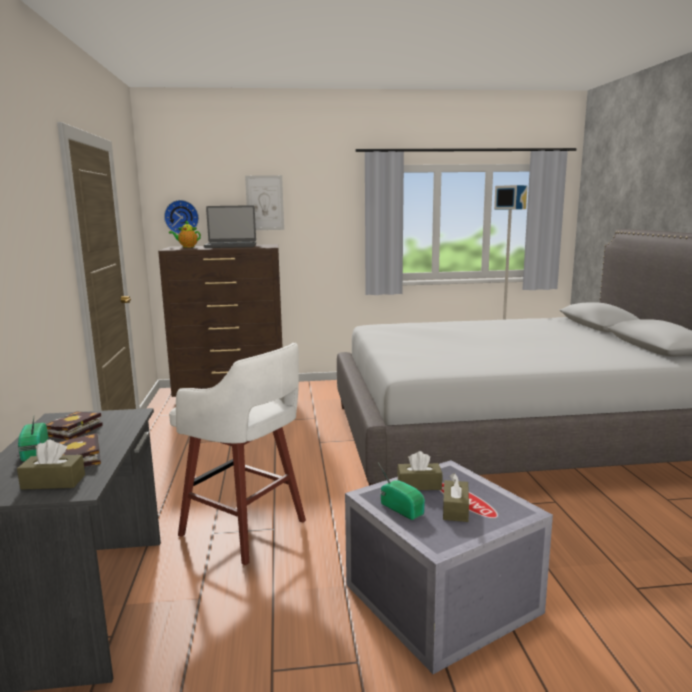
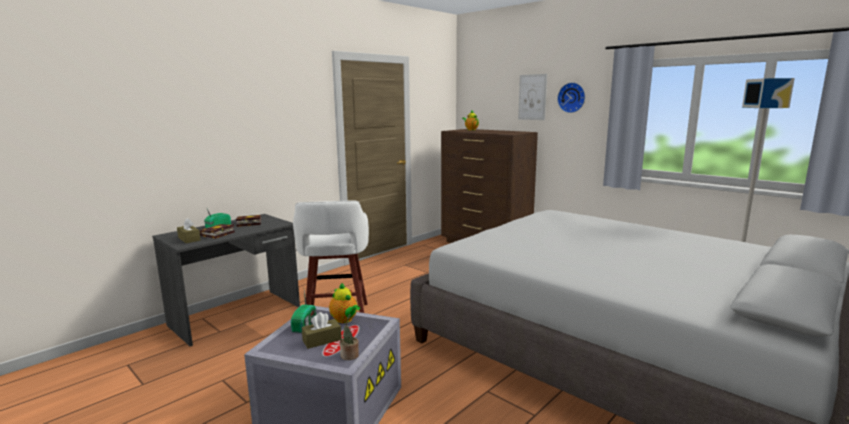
camera: 50 degrees right, 0 degrees up
(182, 217) = (477, 107): wall clock -> wall clock (572, 97)
(231, 246) = (496, 131): laptop -> none
(419, 485) = (345, 320): brown tissue box -> teapot
(511, 505) = (349, 356): none -> potted plant

